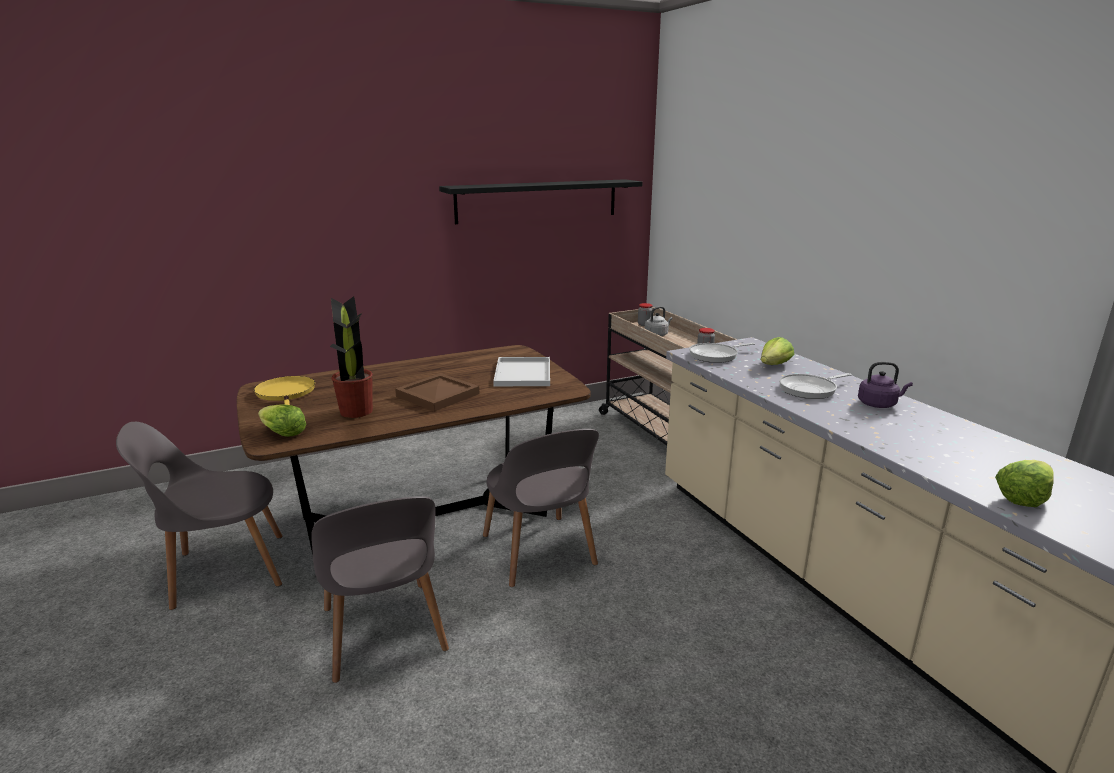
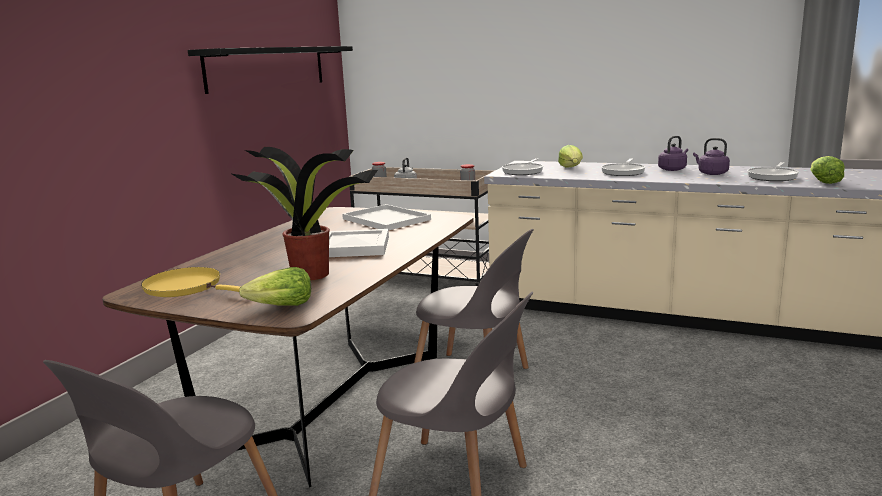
camera: 40 degrees left, 5 degrees down
(436, 395) = (353, 247): brown tray -> white tray
(906, 427) = (711, 173): none -> purple kettle
(972, 462) = (773, 177): none -> frying pan

